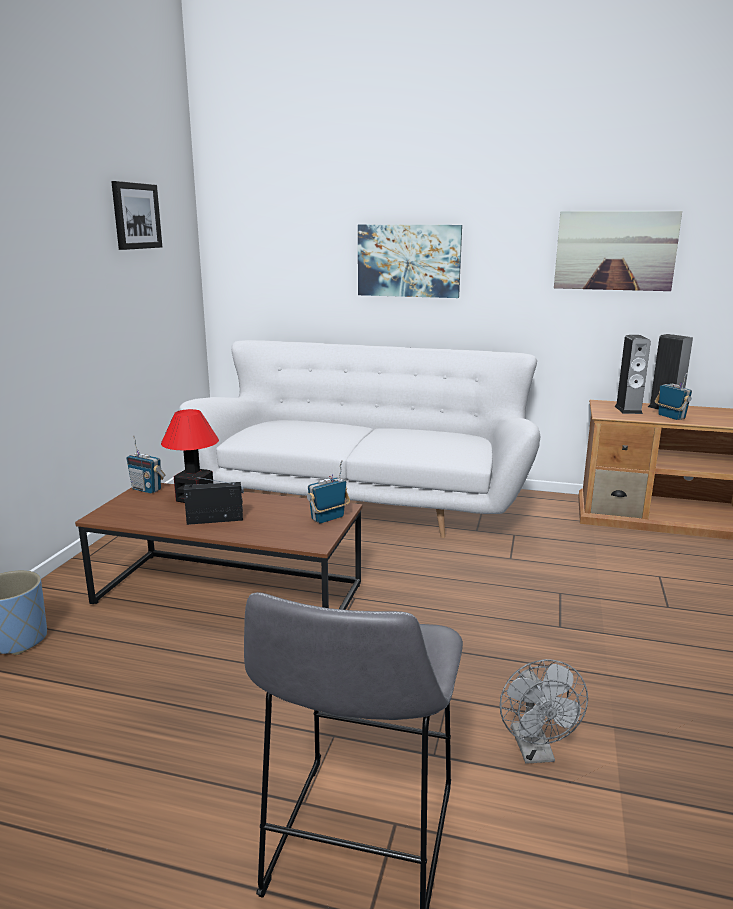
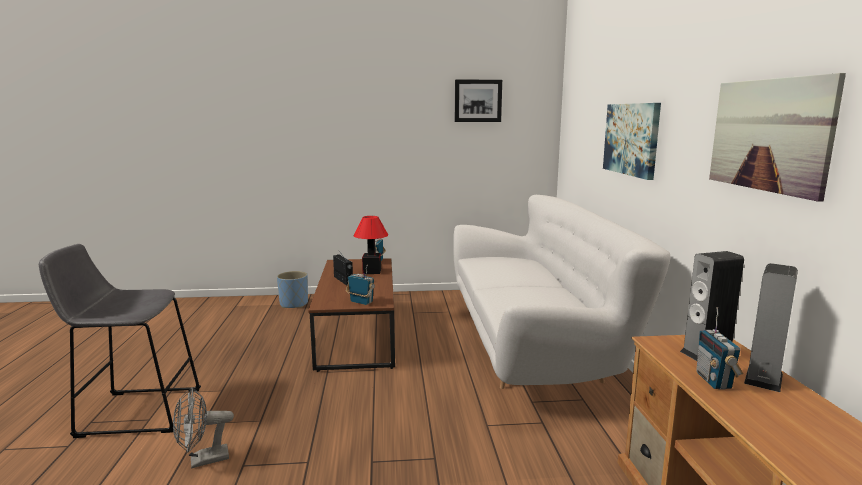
camera: 70 degrees right, 5 degrees down
(671, 417) = (714, 381): radio -> radio turned 135 degrees clockwise

